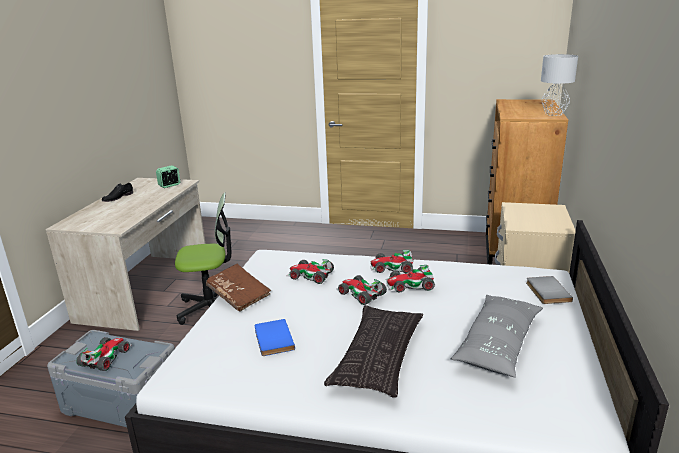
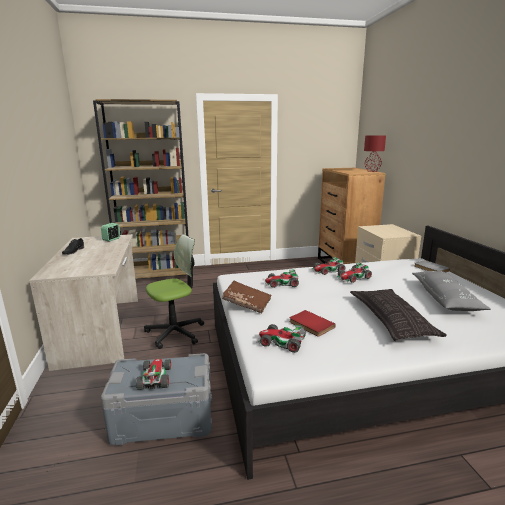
camera: 25 degrees left, 5 degrees down
(254, 229) = (156, 275): none -> brown bookcase
(272, 339) = (310, 325): blue book -> red book
(360, 294) = (330, 288): toy car -> toy car (281, 342)
(554, 114) = (372, 171): grey table lamp -> red table lamp

